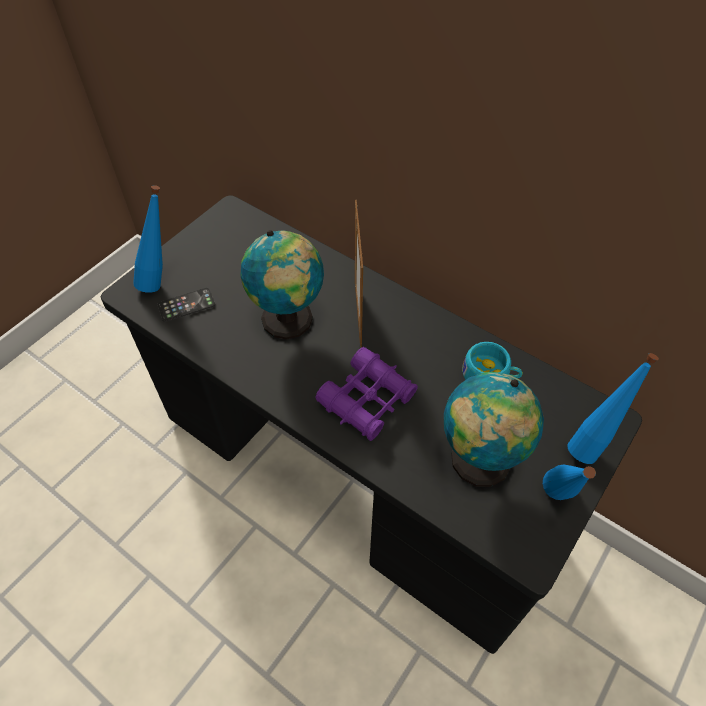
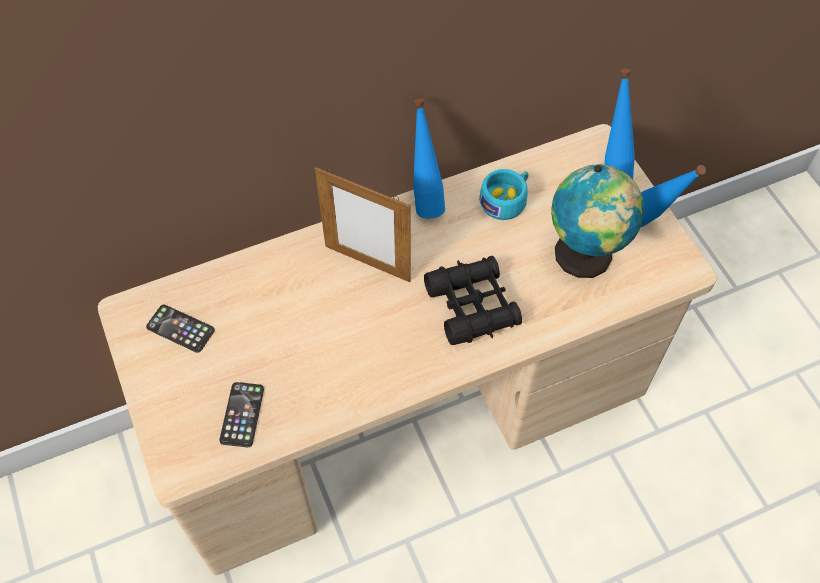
camera: 60 degrees left, 5 degrees up
(161, 279) = (183, 426): blue bottle -> blue bottle (425, 199)
(234, 241) = (180, 329): none -> phone
(289, 321) = (334, 326): globe -> none
(353, 475) = (409, 416): black desk -> beige desk
(367, 400) = (472, 306): purple binoculars -> black binoculars

